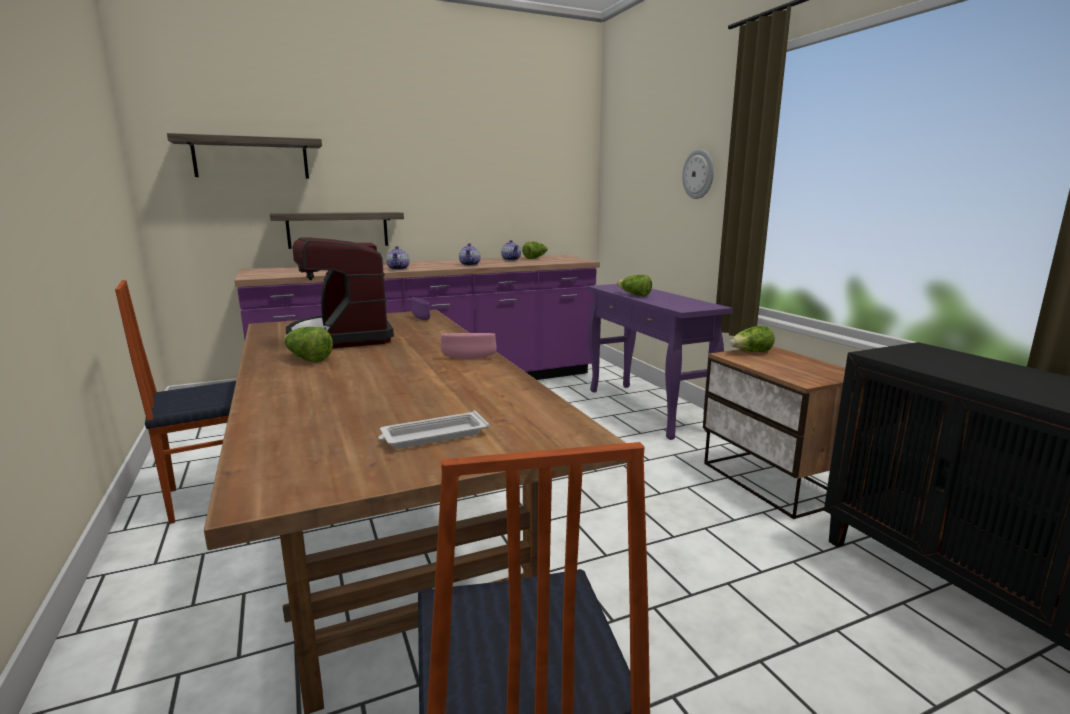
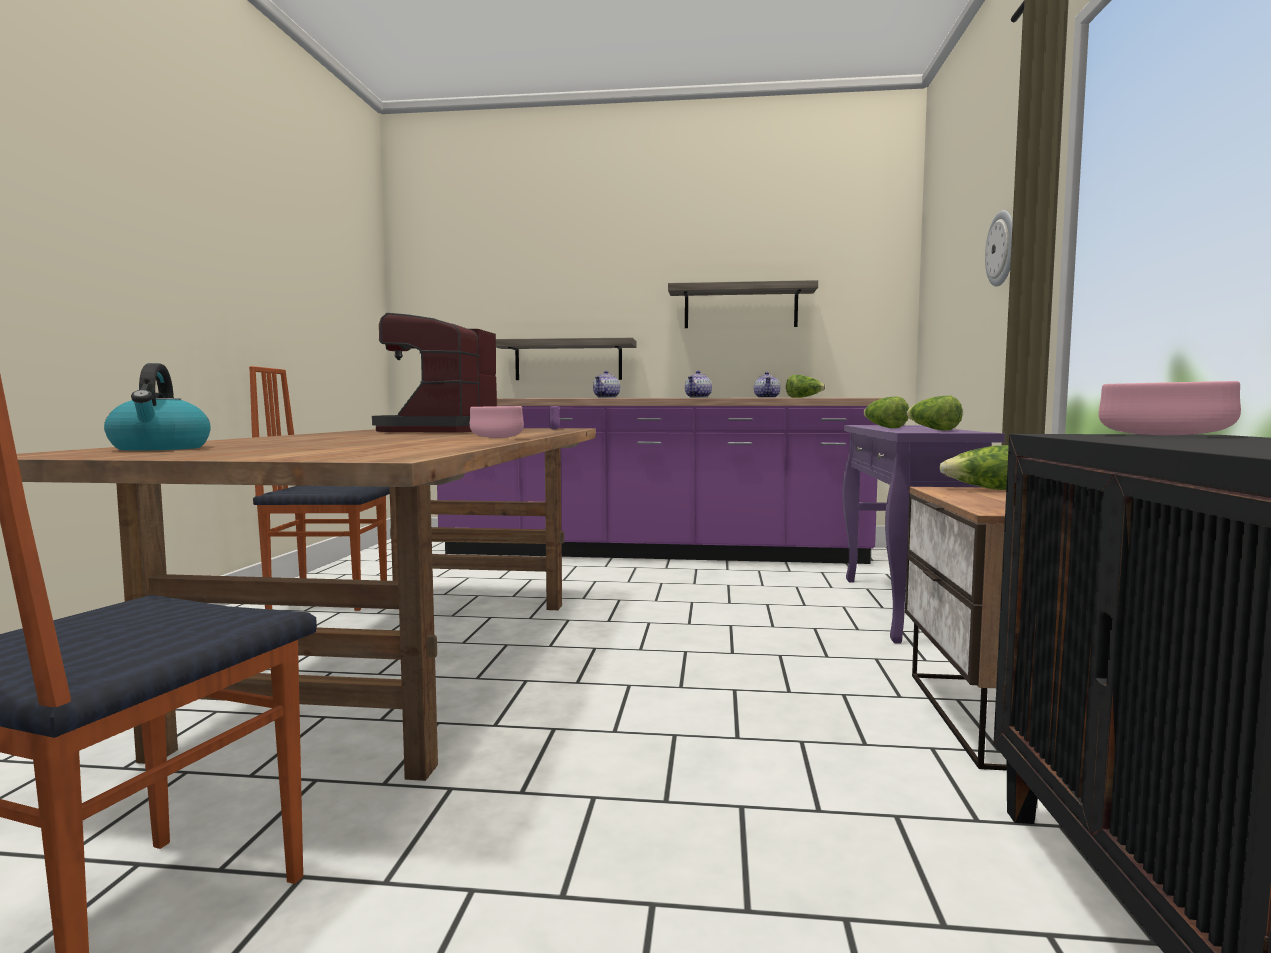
camera: 30 degrees right, 10 degrees down
(251, 158) = (489, 286): shelf -> shelf (740, 307)
(306, 448) = (160, 448): none -> kettle
(307, 359) = (359, 434): lettuce -> lettuce (932, 430)
(433, 436) = (268, 450): white tray -> none
(917, 351) = (1165, 435): none -> pink bowl

